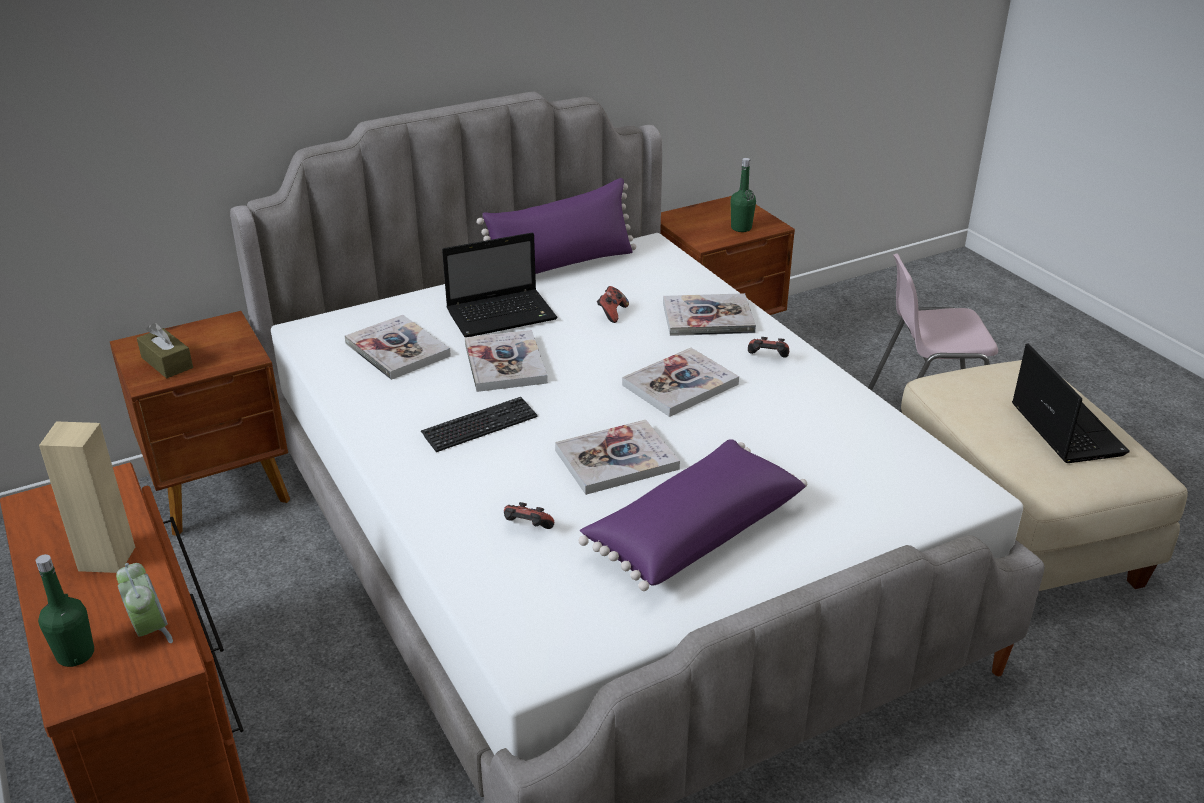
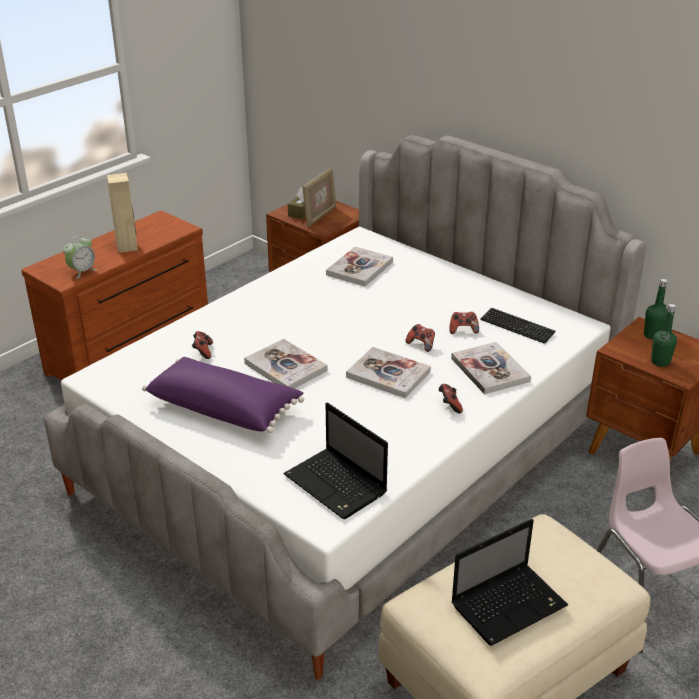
camera: 70 degrees right, 0 degrees up
(75, 654) = (63, 261): green bottle -> green bottle (652, 335)
(201, 351) = (320, 216): none -> picture frame
(480, 426) = (294, 314): keyboard -> keyboard (517, 327)
(503, 315) = (428, 291): laptop -> laptop (337, 485)
(505, 363) = (369, 306): book -> none
(562, 265) = (515, 297): purple pillow -> none
(626, 348) = (421, 345): none -> game controller

